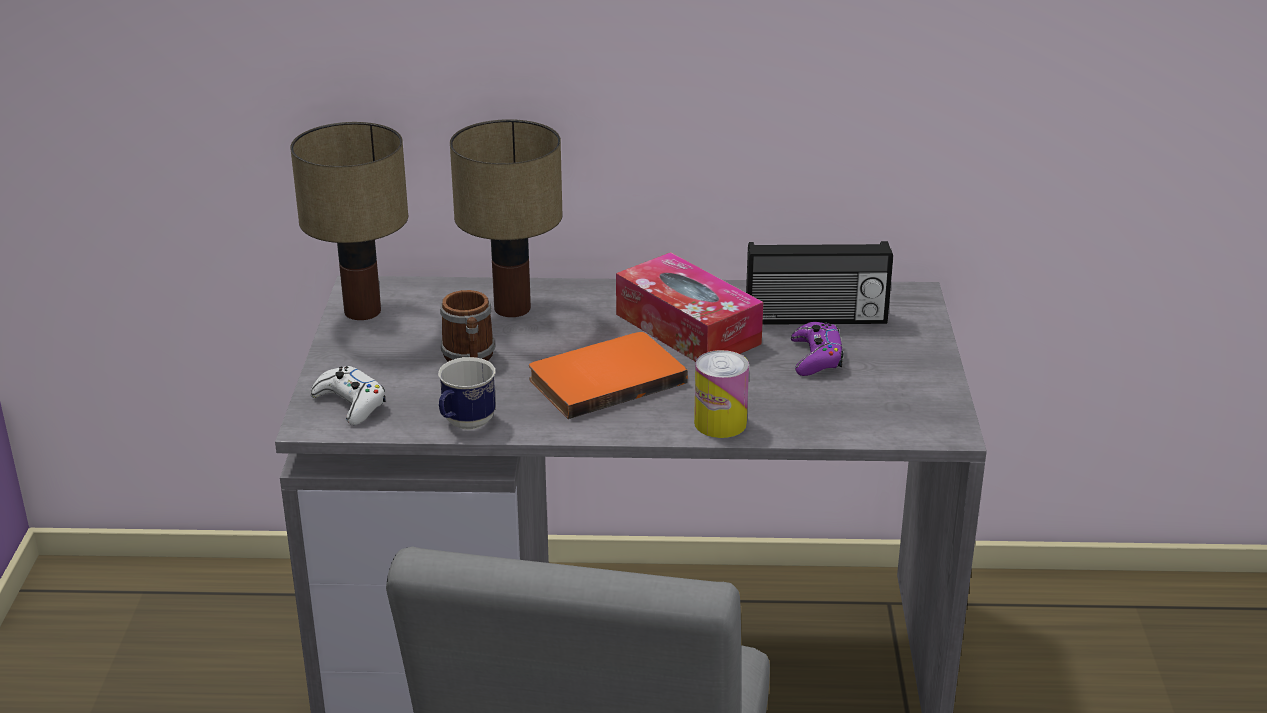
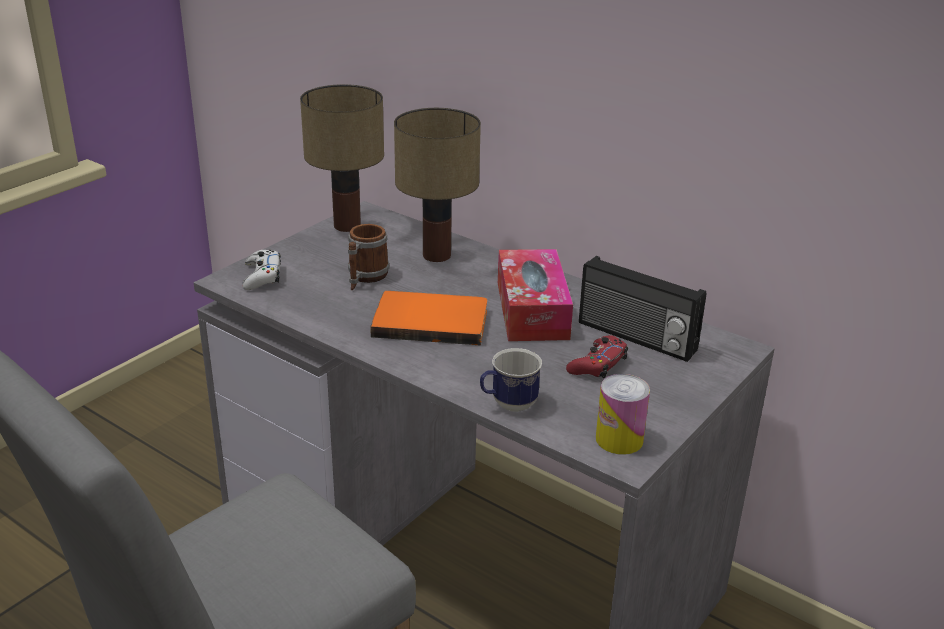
camera: 35 degrees right, 0 degrees up
(464, 425) = (305, 315): mug -> mug (508, 405)
(720, 423) = (464, 381): can -> can (619, 439)
(816, 357) = (597, 365): purple game controller -> red game controller

